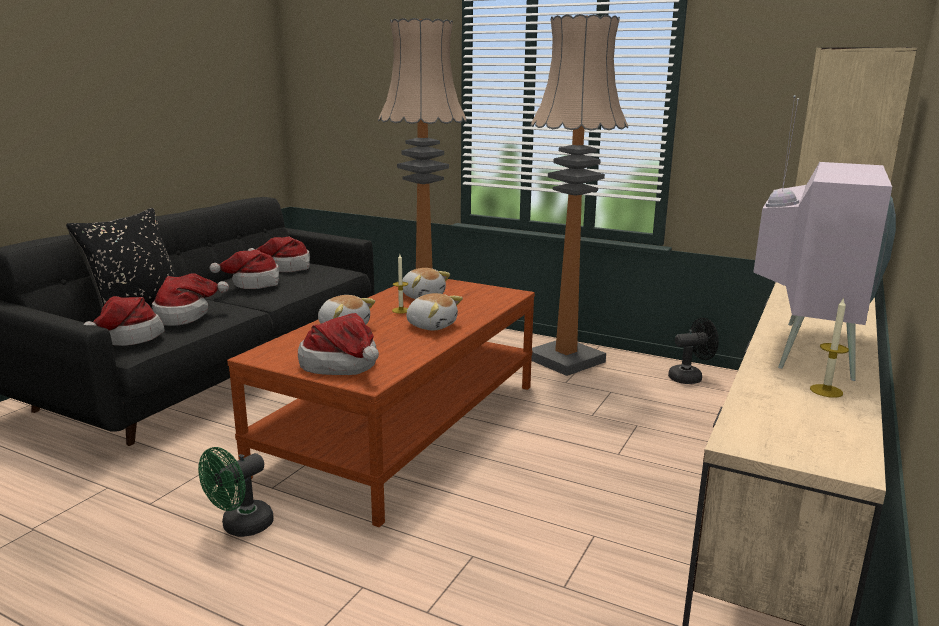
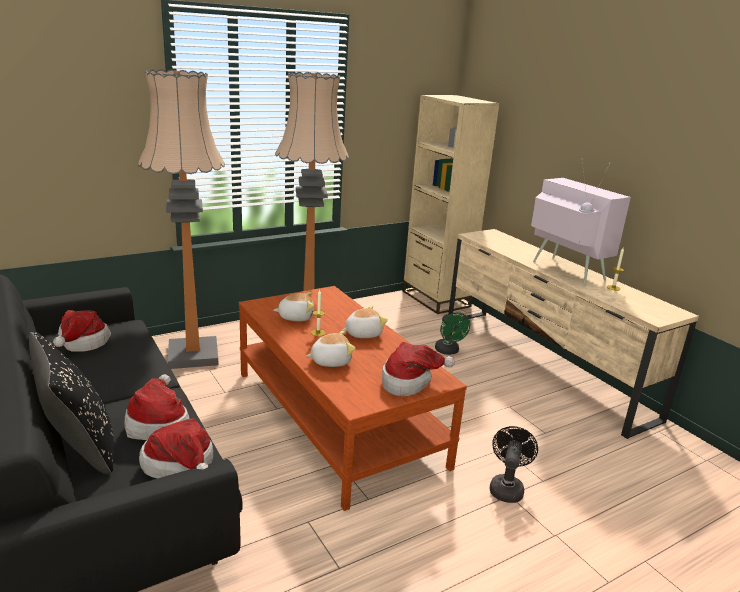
camera: 60 degrees left, 5 degrees up
(241, 527) = (411, 527): green fan -> green fan (448, 351)
(253, 283) = (107, 370): hat -> none
(690, 377) = (377, 308): black fan -> black fan (506, 487)

